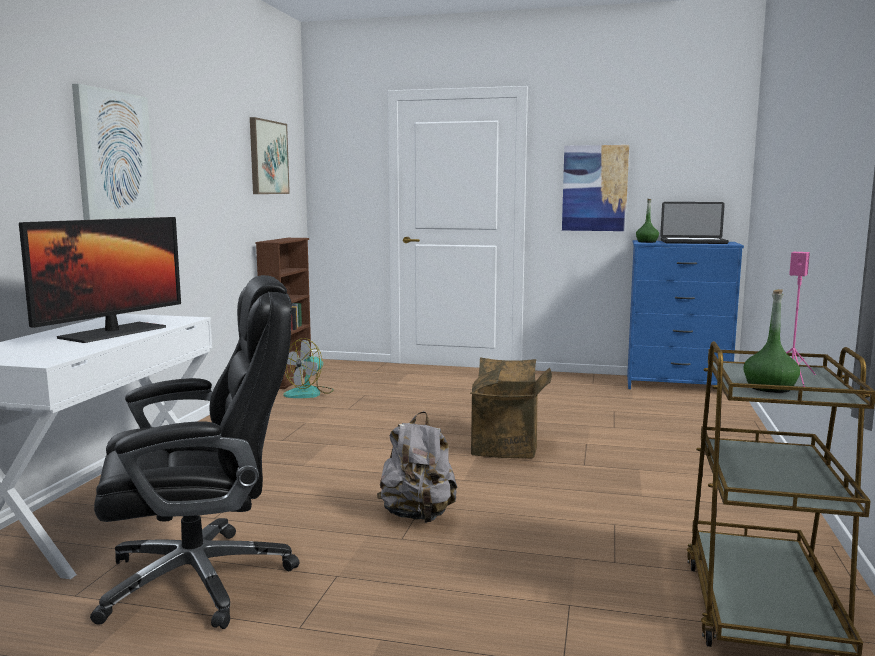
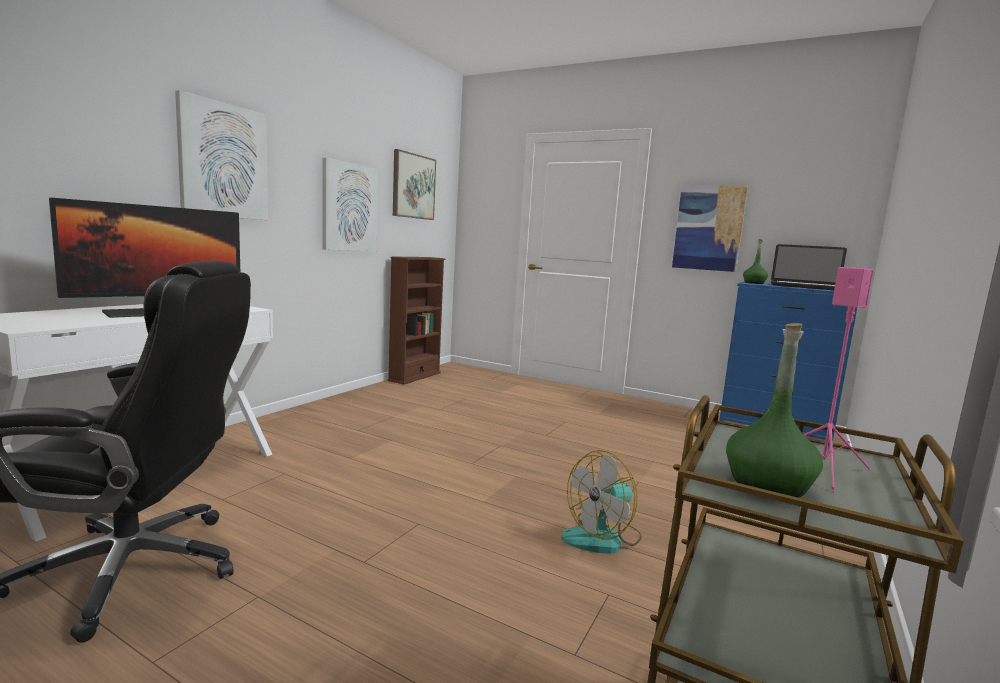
camera: 15 degrees right, 0 degrees up
(217, 190) = (349, 207): none -> picture
(309, 393) = (420, 391): fan -> fan (603, 537)
(418, 516) = (404, 536): grey backpack -> none
(507, 447) = (554, 472): cardboard box -> none

